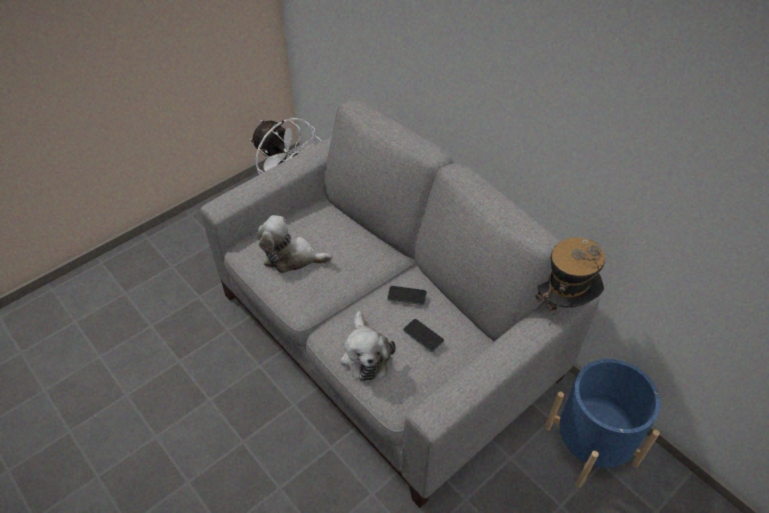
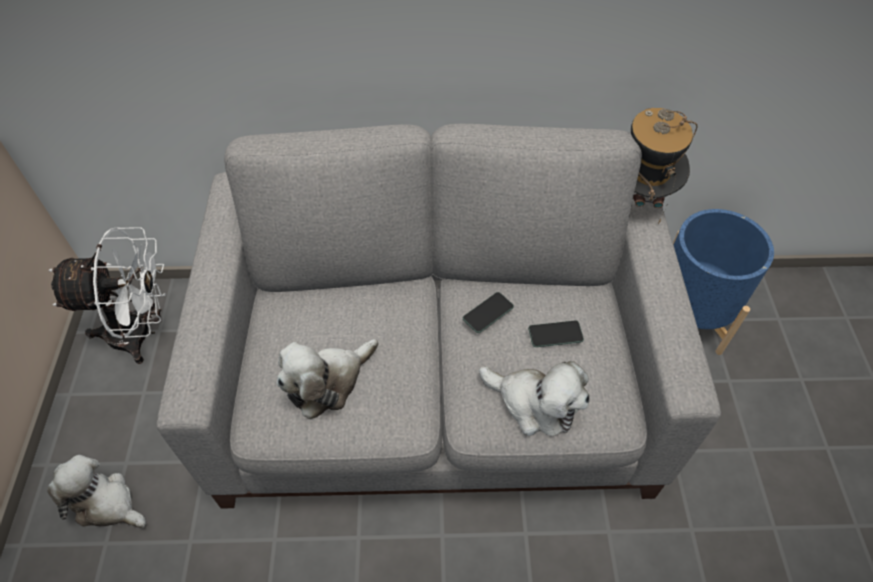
camera: 50 degrees left, 5 degrees up
(190, 250) = (106, 503): none -> plush toy

